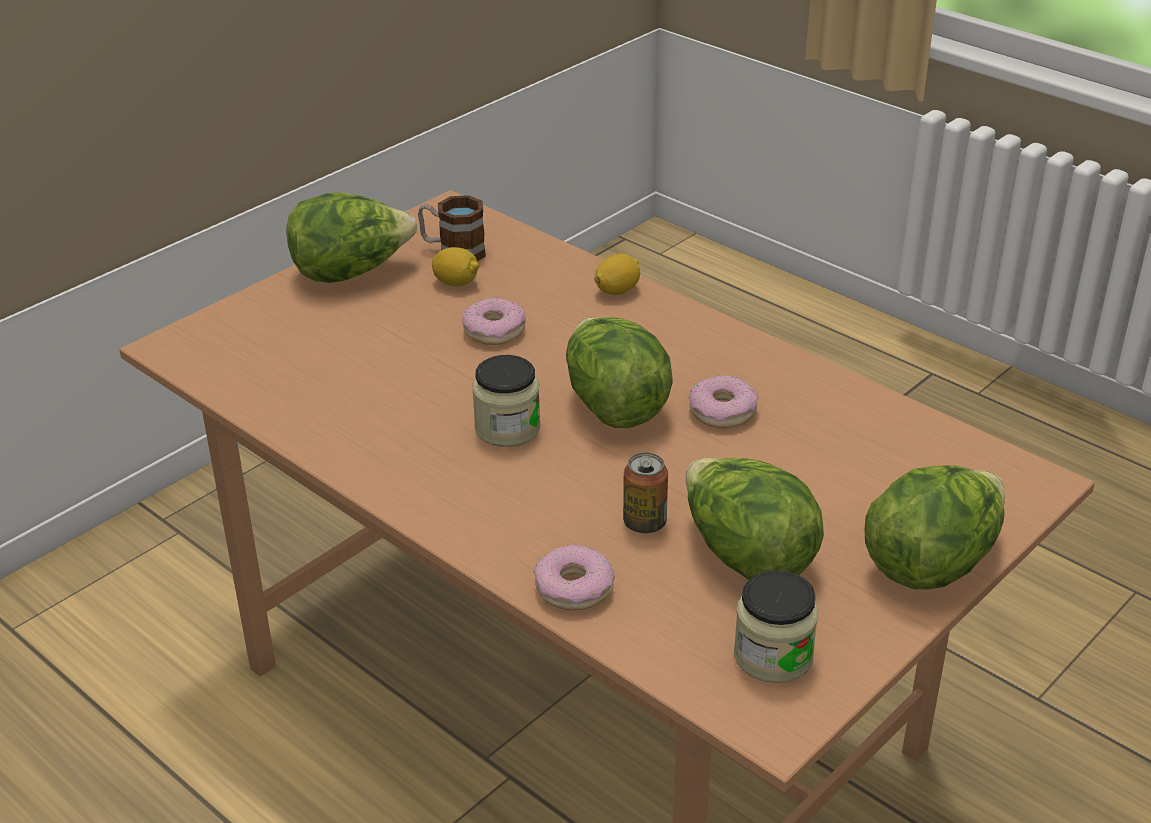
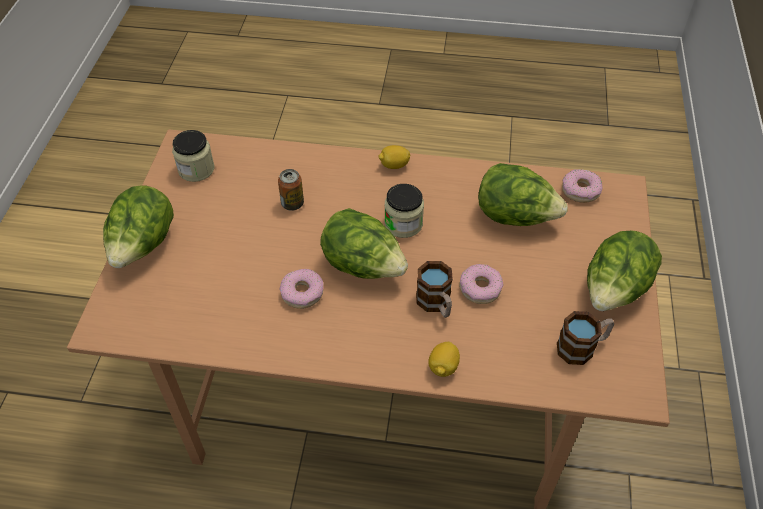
camera: 145 degrees right, 15 degrees up
(456, 283) = (545, 317): lemon -> lemon (394, 165)
(564, 337) = (436, 304): none -> mug
(574, 588) = (299, 160): donut -> donut (580, 190)
(746, 556) = (234, 209): lettuce -> lettuce (515, 216)

